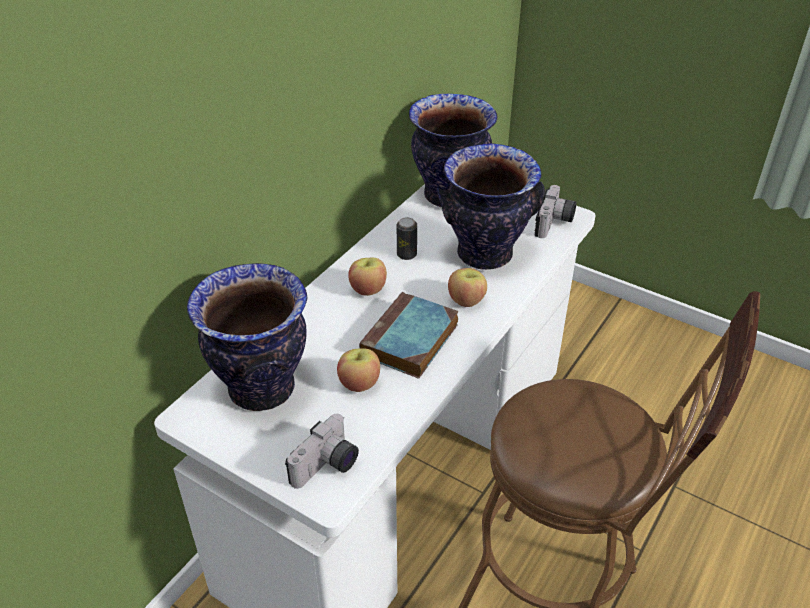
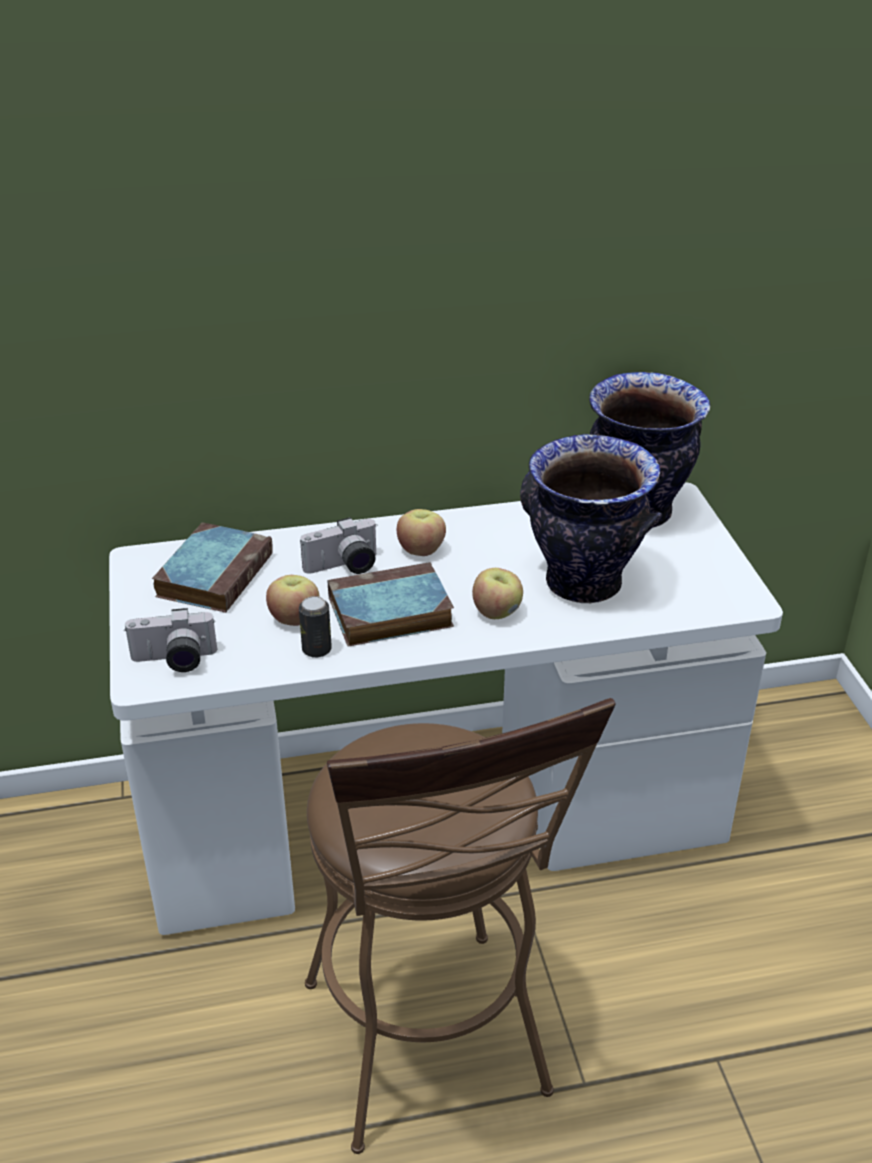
camera: 45 degrees right, 5 degrees down
(260, 389) = (215, 573): vase -> book
(406, 254) = (504, 541): can -> can (317, 649)
(555, 224) = (712, 598): camera -> camera (344, 567)

